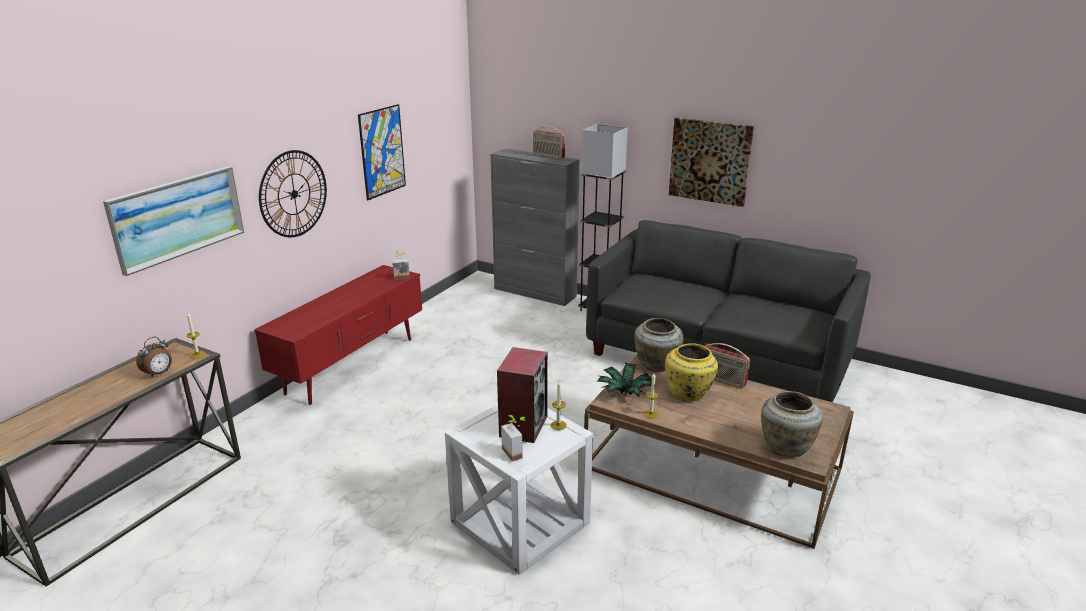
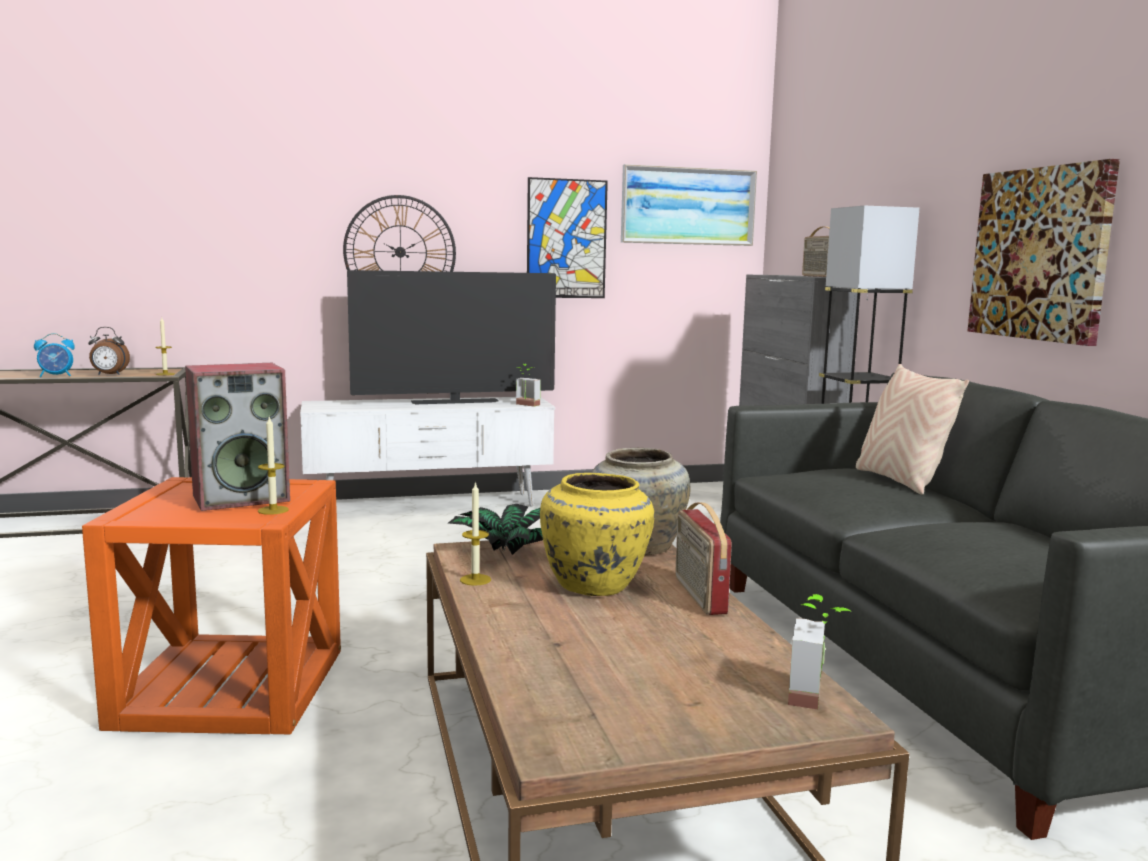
camera: 45 degrees right, 15 degrees down
(124, 393) = (56, 376): none -> alarm clock
(177, 217) = (224, 229): picture -> picture (688, 206)
(352, 366) = (429, 505): red tv stand -> white tv stand
(355, 291) = (455, 402): none -> television
(516, 452) = (162, 509): potted plant -> potted plant (817, 696)
(520, 522) = (231, 687): white side table -> orange side table
(676, 282) = (900, 481): none -> beige pillow
(786, 447) = (567, 706): beige vase -> none

